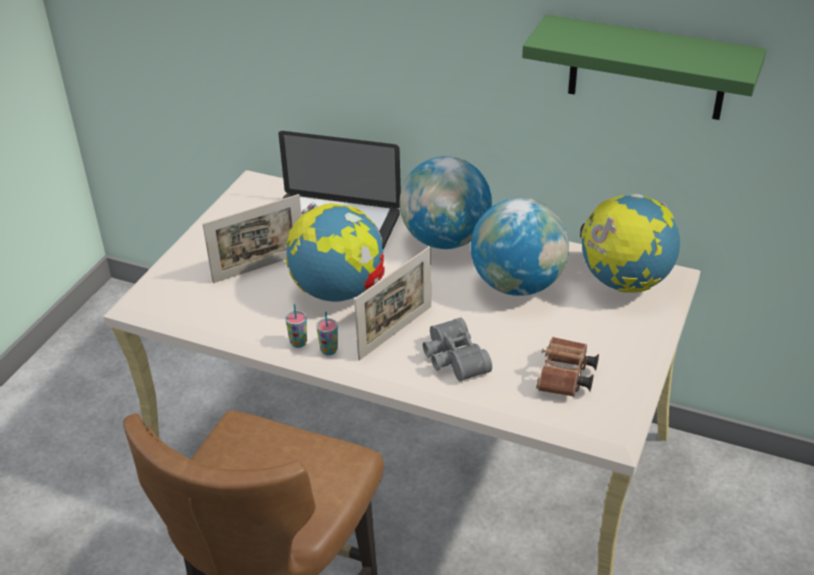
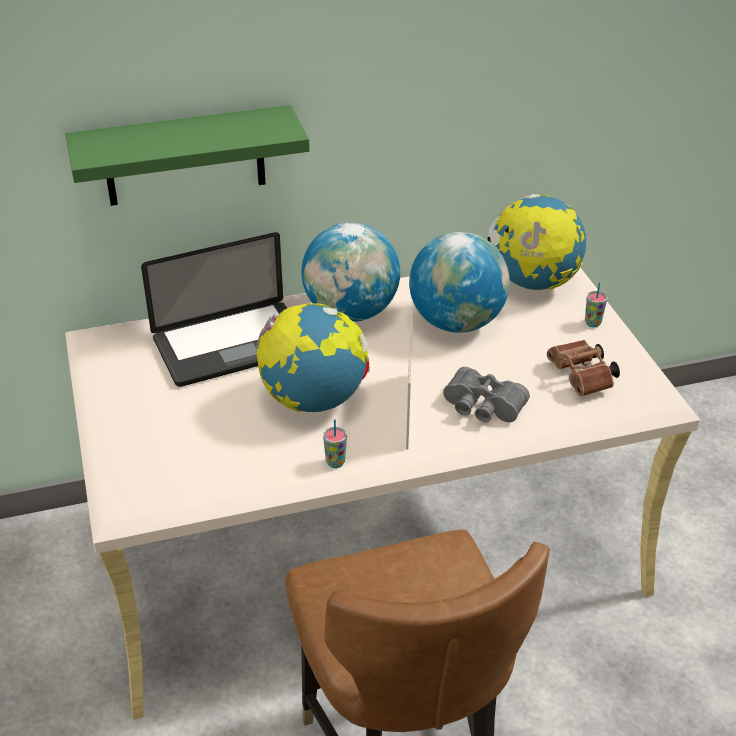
camera: 40 degrees left, 0 degrees up
(259, 267) = (209, 415): picture frame -> none
(329, 350) = (371, 455): cup -> cup (592, 323)
(647, 68) = (508, 74): green shelf -> green shelf (184, 156)

